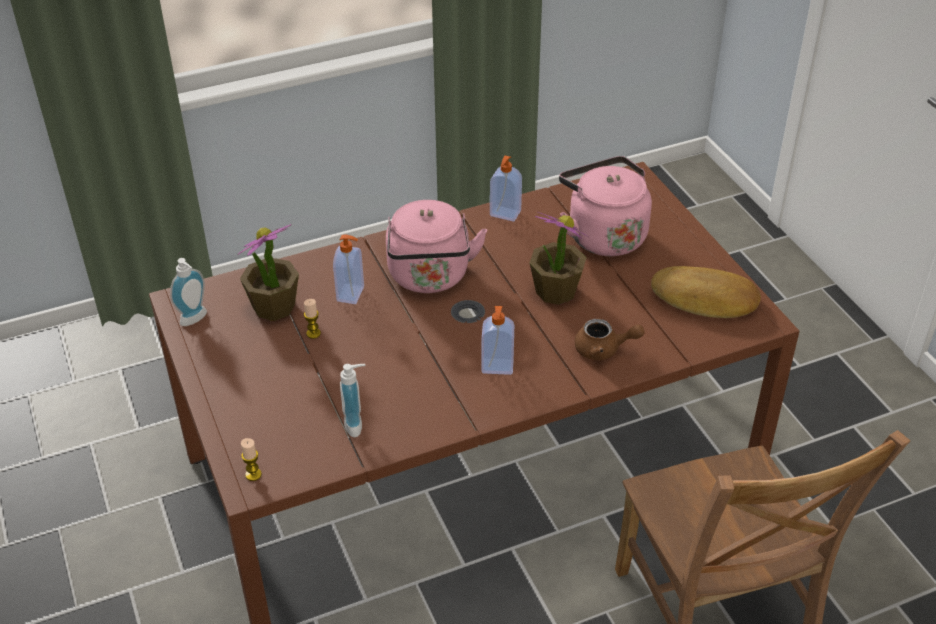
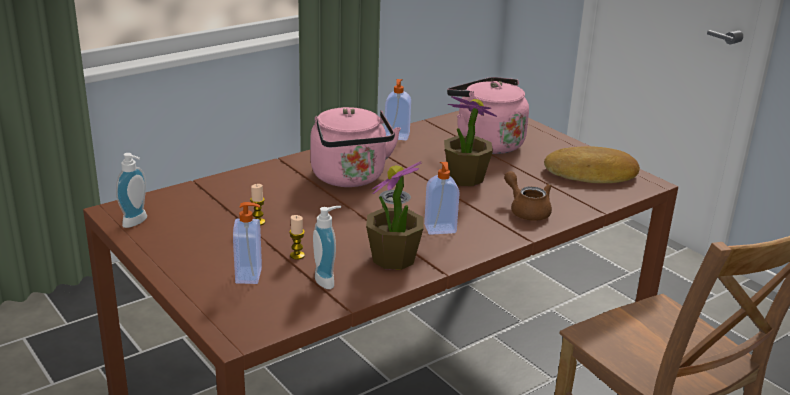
camera: 15 degrees left, 15 degrees down
(253, 474) = (238, 327): candle -> candle (297, 255)
(274, 307) = (212, 208): potted plant -> potted plant (393, 259)
(351, 294) = (283, 194): soap dispenser -> soap dispenser (250, 275)
(603, 349) = (527, 210): brown teapot -> brown teapot turned 120 degrees counterclockwise

